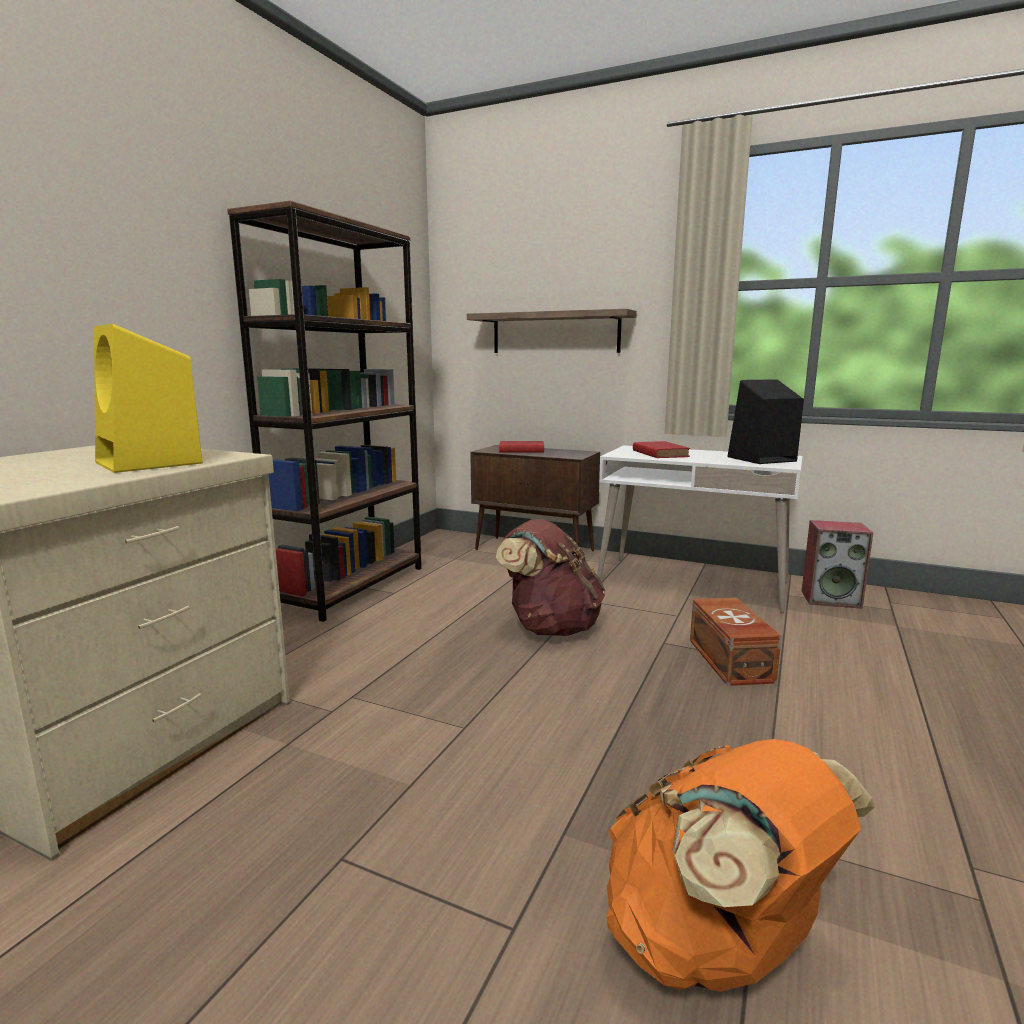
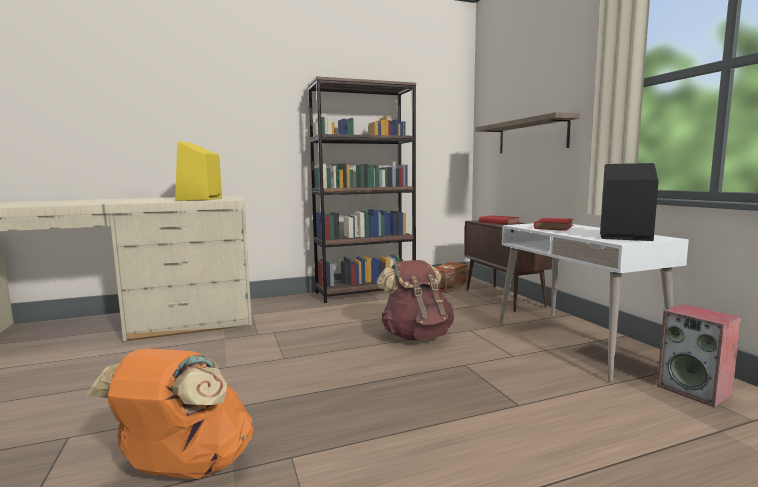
camera: 45 degrees right, 5 degrees down
(729, 661) = (483, 389): brown storage box -> brown storage box (447, 286)

